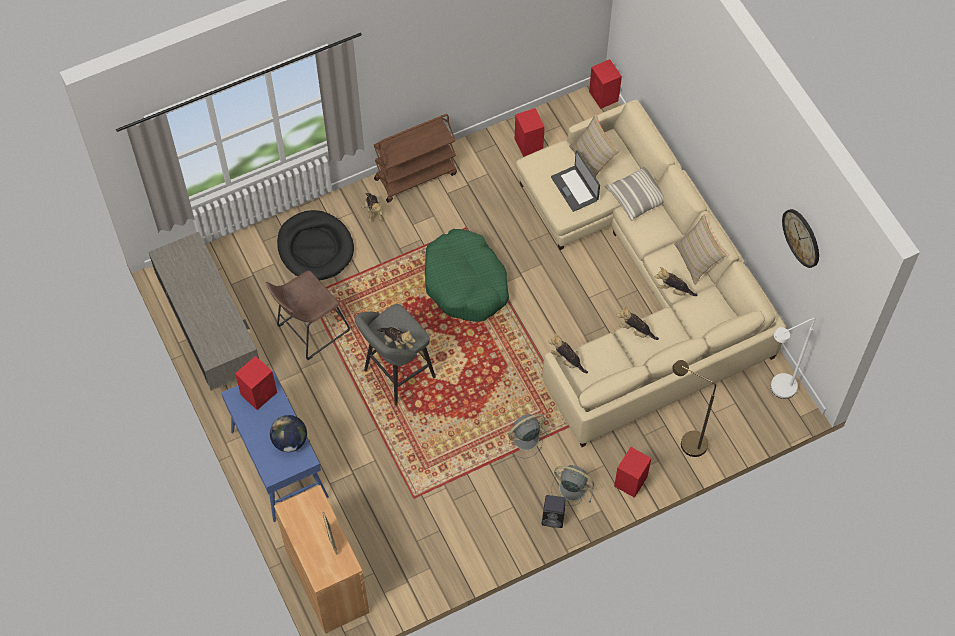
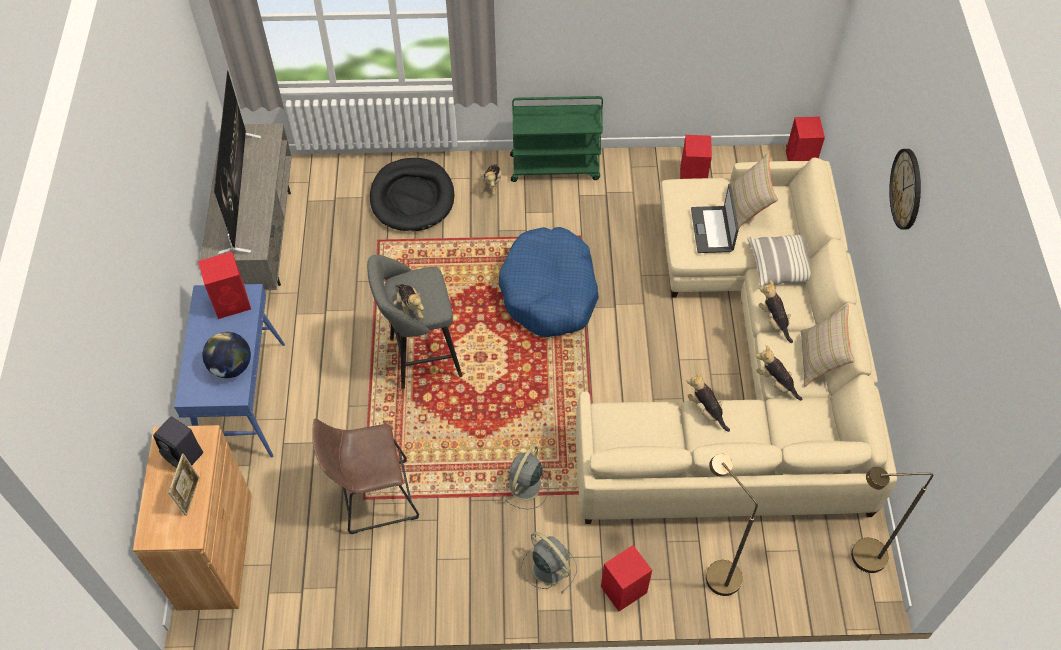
camera: 25 degrees right, 5 degrees down
(201, 304) = (239, 193): none -> television
(309, 330) = (358, 275): brown stool -> brown stool (372, 497)
(416, 176) = (555, 167): brown cart -> green cart
(465, 283) = (549, 291): green dog bed -> blue dog bed
(524, 439) = (524, 485): grey fan -> grey fan turned 60 degrees counterclockwise
(554, 518) = (509, 593): black speaker -> black speaker (185, 456)
(567, 360) = (607, 411): plush toy -> plush toy (774, 321)
(777, 391) = (859, 558): white floor lamp -> brown floor lamp
(801, 237) = (954, 357): wall clock -> wall clock (906, 189)

